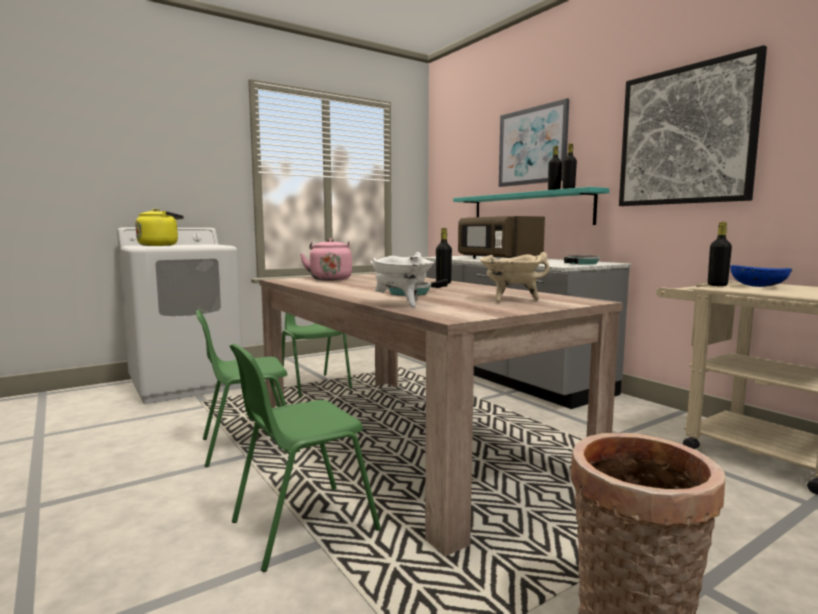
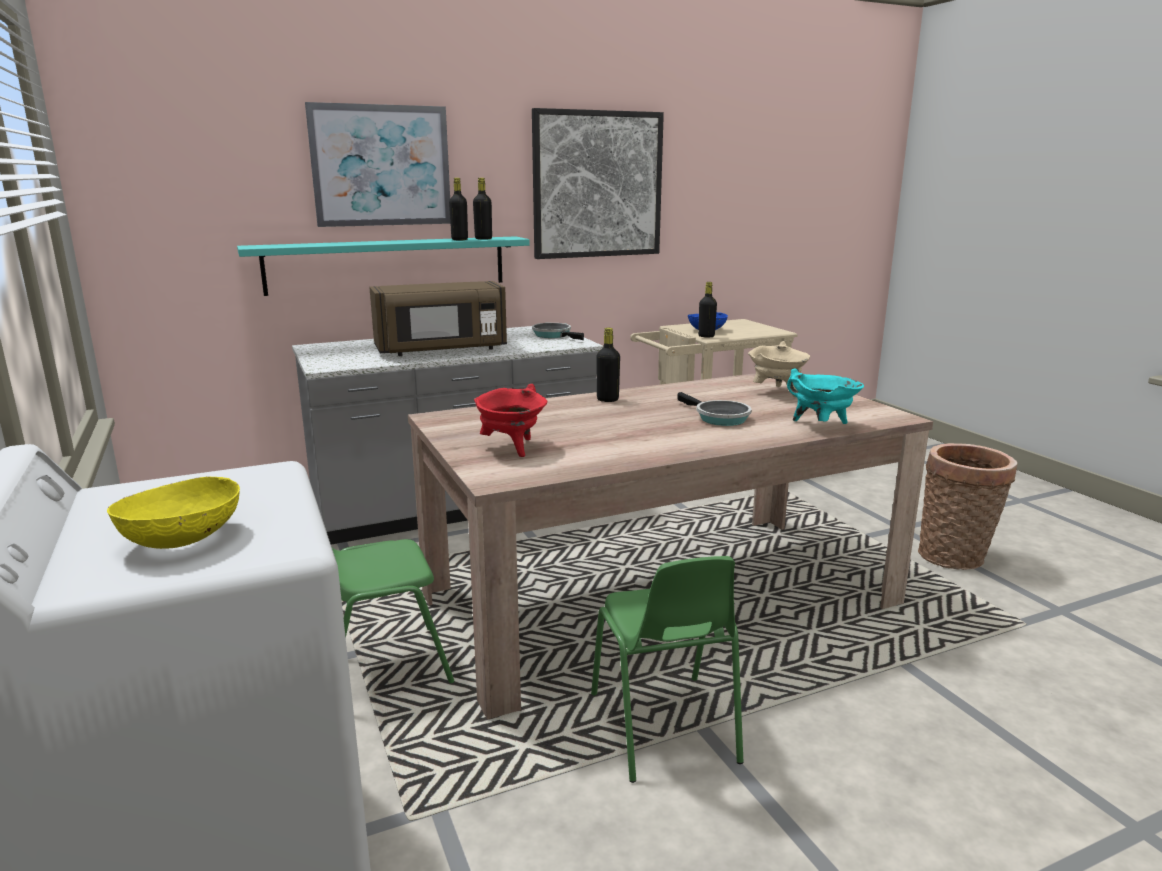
camera: 80 degrees left, 10 degrees up
(160, 245) = (183, 539): yellow kettle -> yellow bowl
(302, 526) = (877, 673): green chair -> none
(330, 279) = (511, 448): pink kettle -> red cooking pot
(402, 304) = (821, 426): white cooking pot -> turquoise cooking pot

